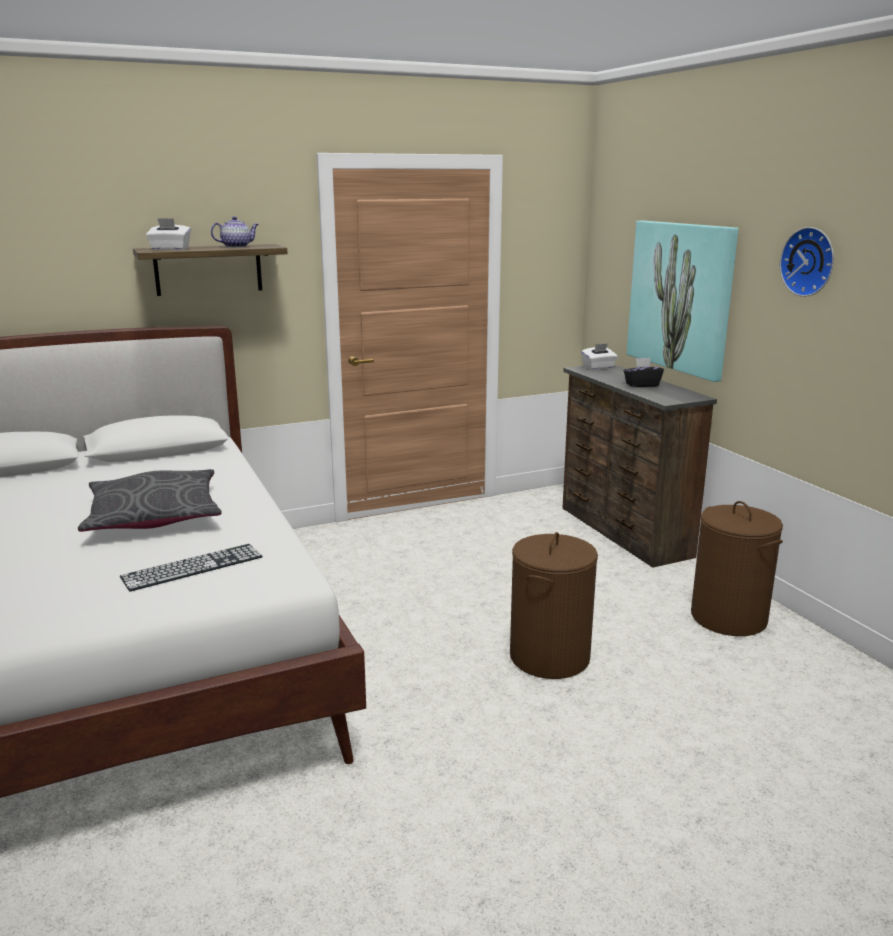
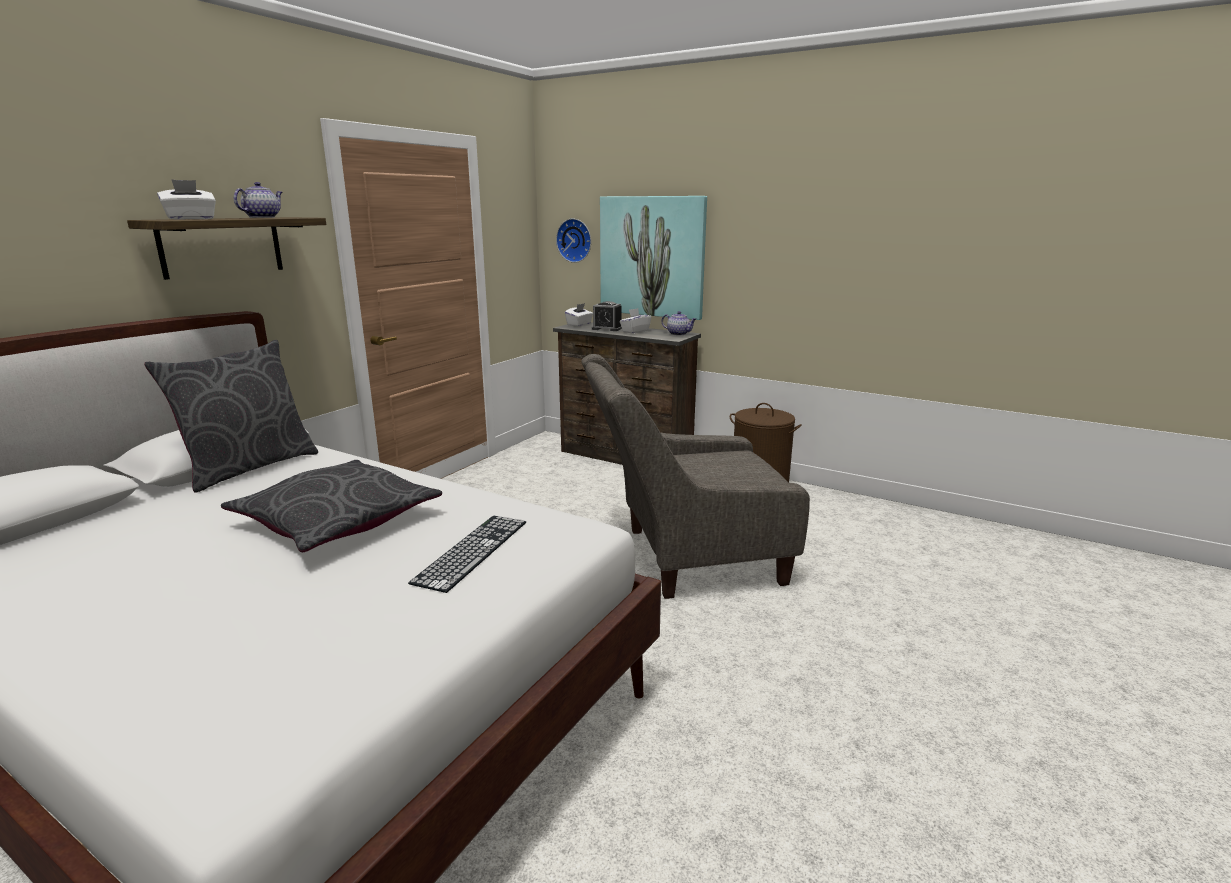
camera: 35 degrees left, 0 degrees up
(169, 459) = (249, 467): none -> grey pillow
(549, 656) = (684, 557): brown laundry basket -> grey armchair
(618, 377) = (607, 328): none -> alarm clock
(642, 385) = (635, 331): black tissue box -> white tissue box
(686, 396) = (679, 334): none -> teapot
(810, 261) = (777, 217): wall clock -> wall clock (575, 240)

